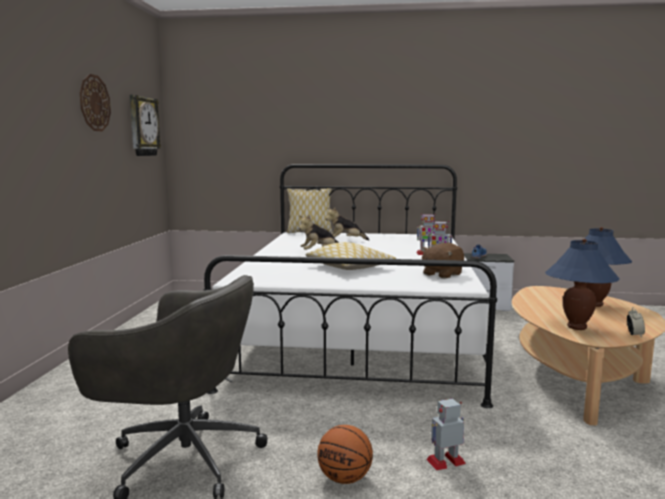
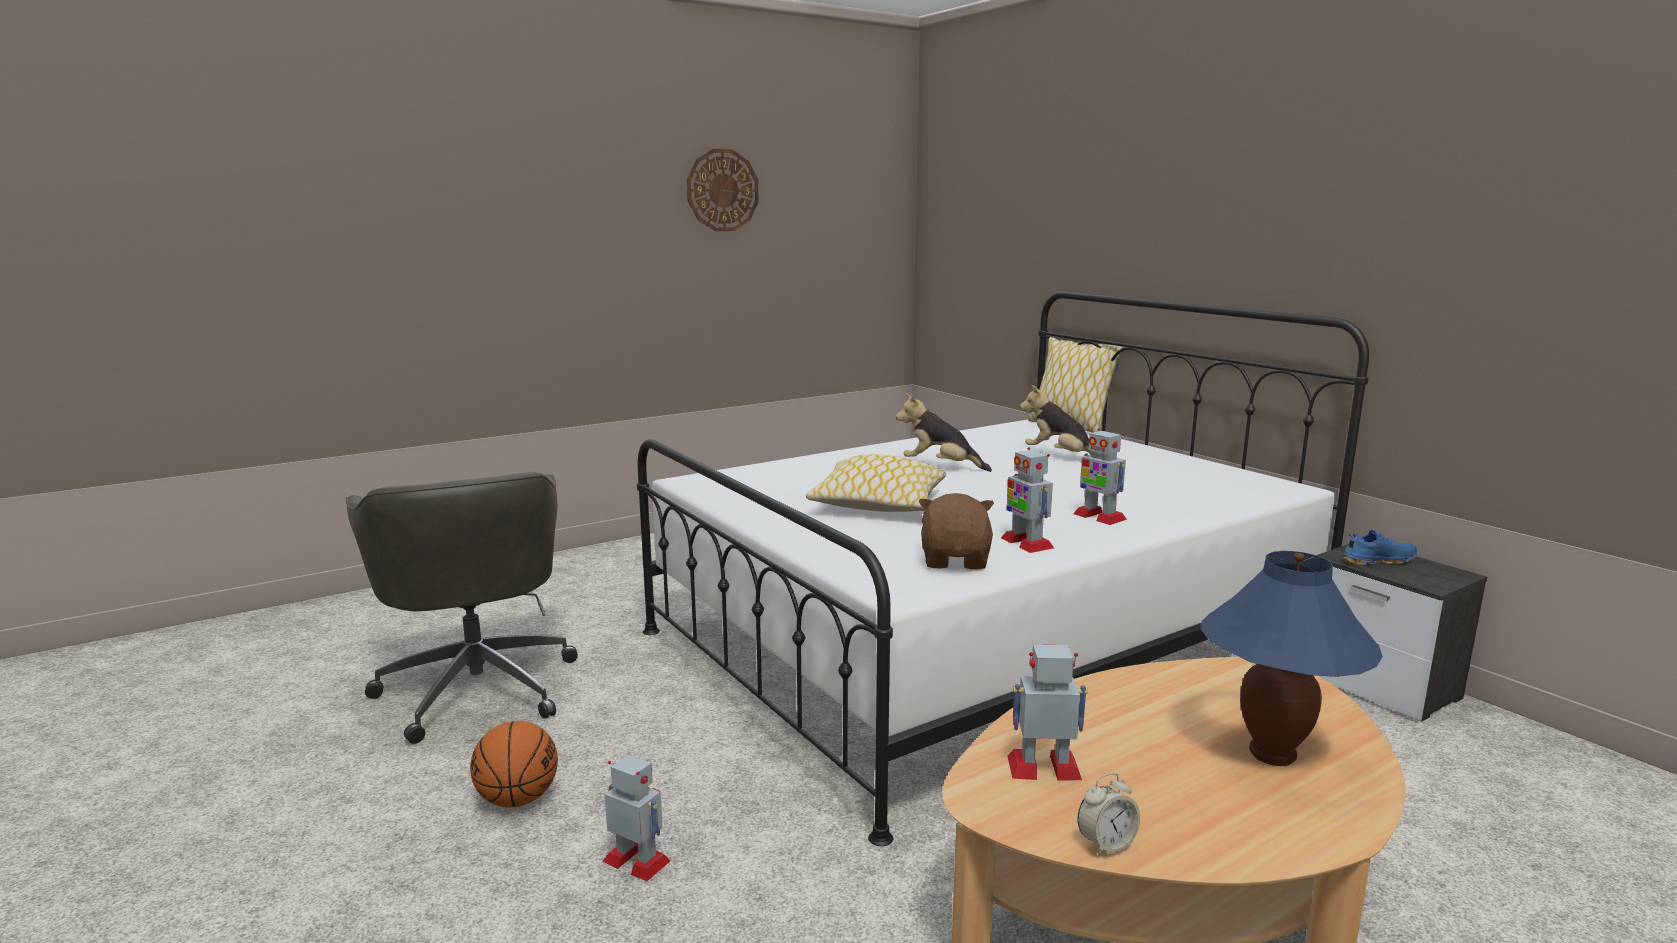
camera: 50 degrees right, 5 degrees up
(143, 126) = (847, 217): wall clock -> none
(441, 274) = (956, 560): brown plush toy -> brown plush toy turned 90 degrees clockwise
(577, 327) = (1044, 767): blue table lamp -> toy robot

